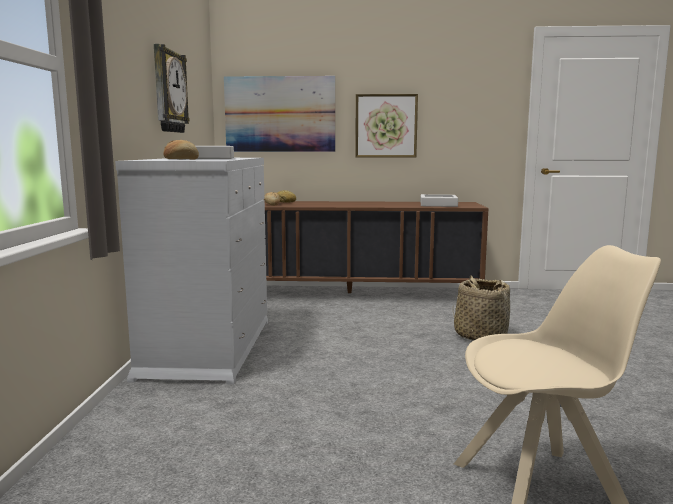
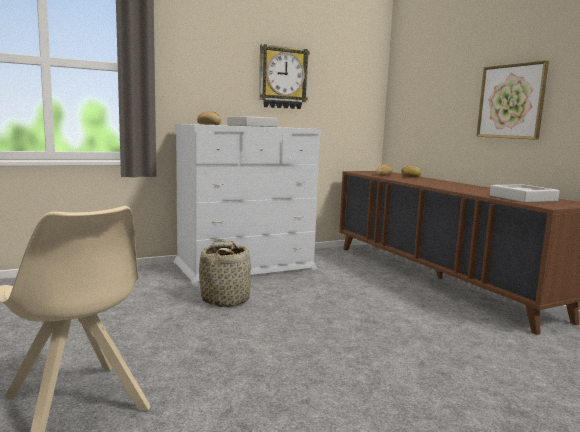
camera: 60 degrees right, 0 degrees up
(280, 114) = (425, 93): picture -> none
(480, 335) = (412, 347): basket -> basket (225, 299)

